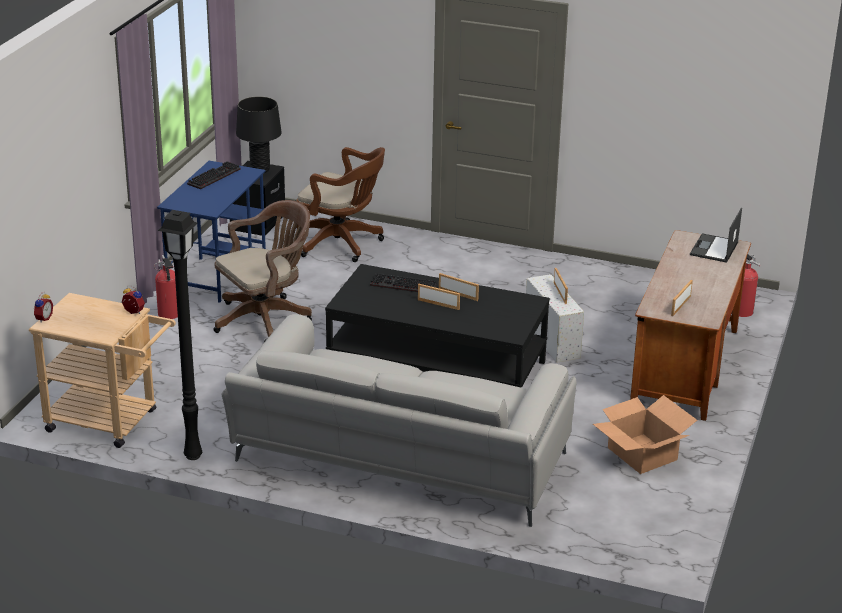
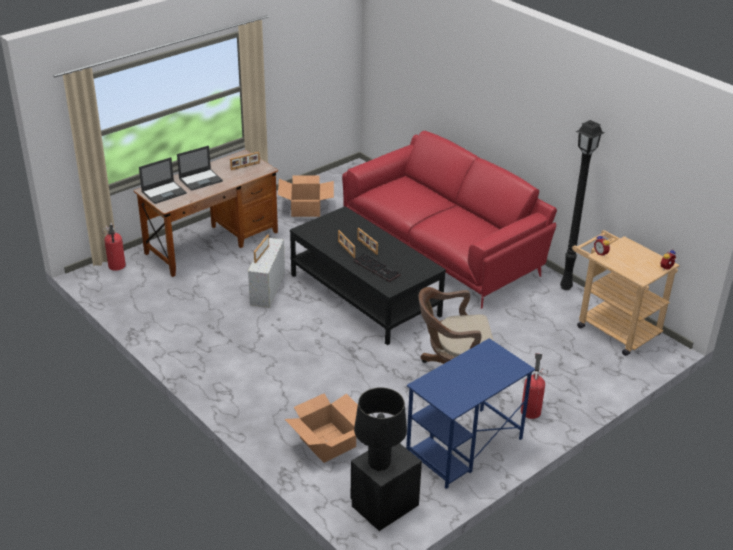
camera: 150 degrees left, 5 degrees up
(214, 176) = (461, 391): keyboard -> none
(342, 244) = (328, 442): brown office chair -> cardboard box
(398, 460) = (443, 246): grey sofa -> red sofa
(701, 274) = (201, 180): none -> laptop

